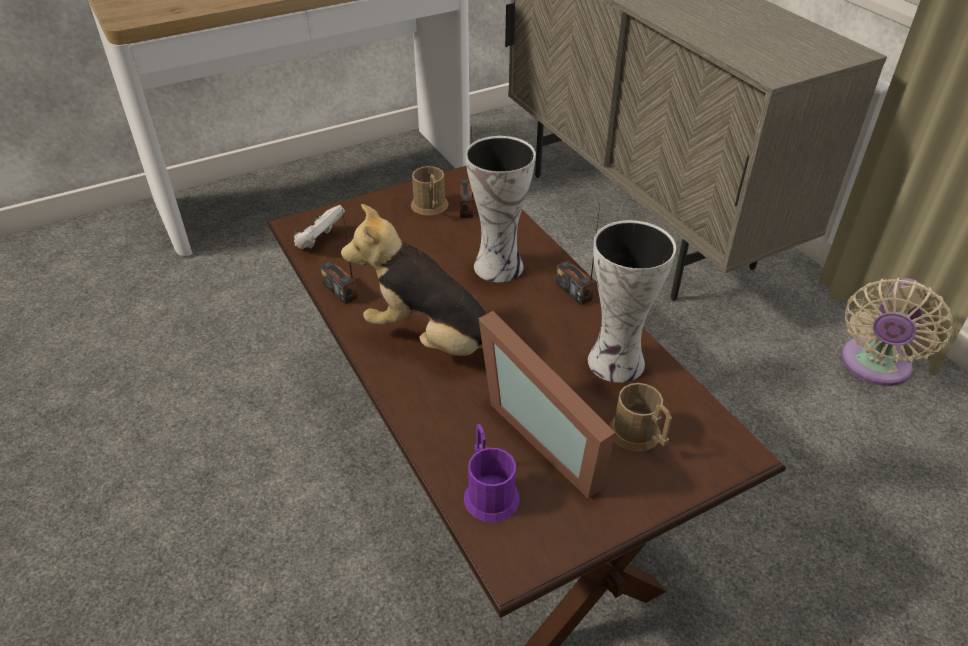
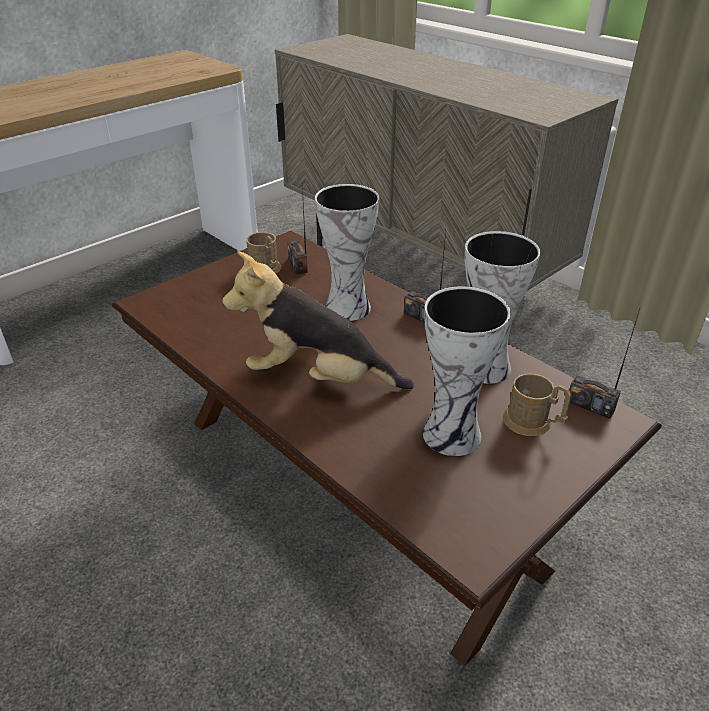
camera: 15 degrees left, 5 degrees down
(320, 241) = (171, 311): white game controller -> none
(340, 291) = (208, 350): radio -> radio (590, 405)
(488, 491) = (422, 496): purple mug -> none
(550, 432) = (455, 434): picture frame -> vase
(873, 367) = (642, 356): beige fan -> none

